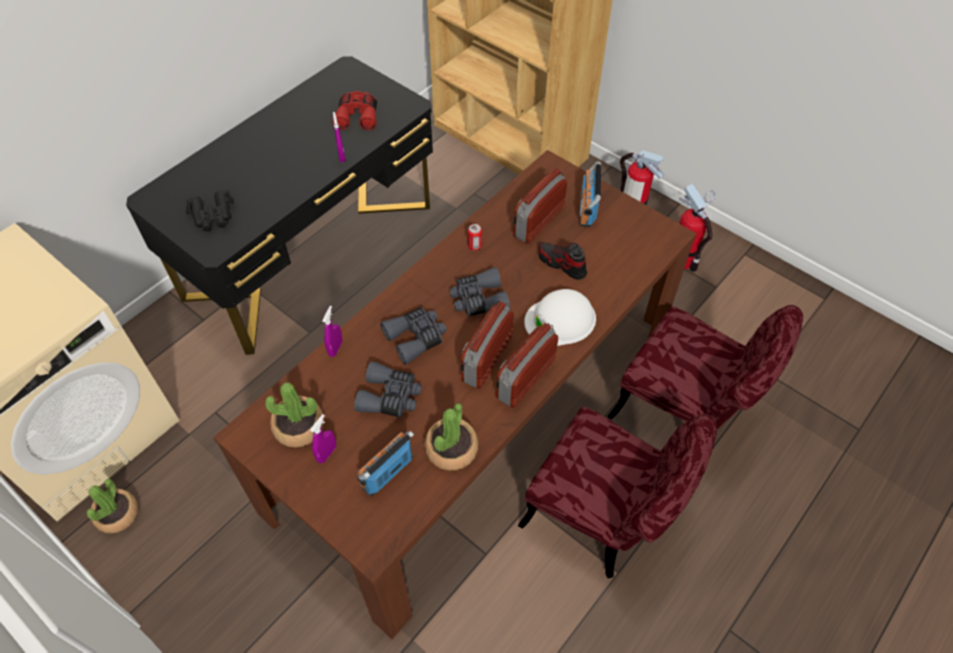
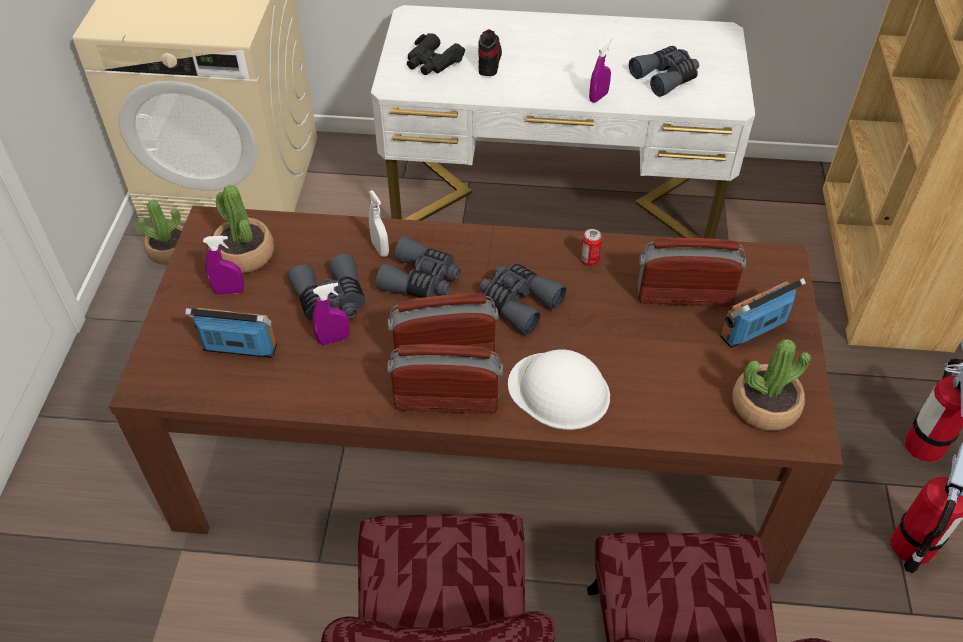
camera: 55 degrees right, 5 degrees down
(311, 250) = (553, 198): black desk -> white desk
(335, 348) = (356, 228): purple spray bottle -> purple spray bottle (333, 339)
(357, 116) = (665, 77): red binoculars -> grey binoculars
(367, 345) = (380, 249): none -> white spray bottle
(451, 449) = (304, 384): potted plant -> potted plant (765, 406)
(561, 264) = (642, 349): shoe -> shoe (488, 60)

